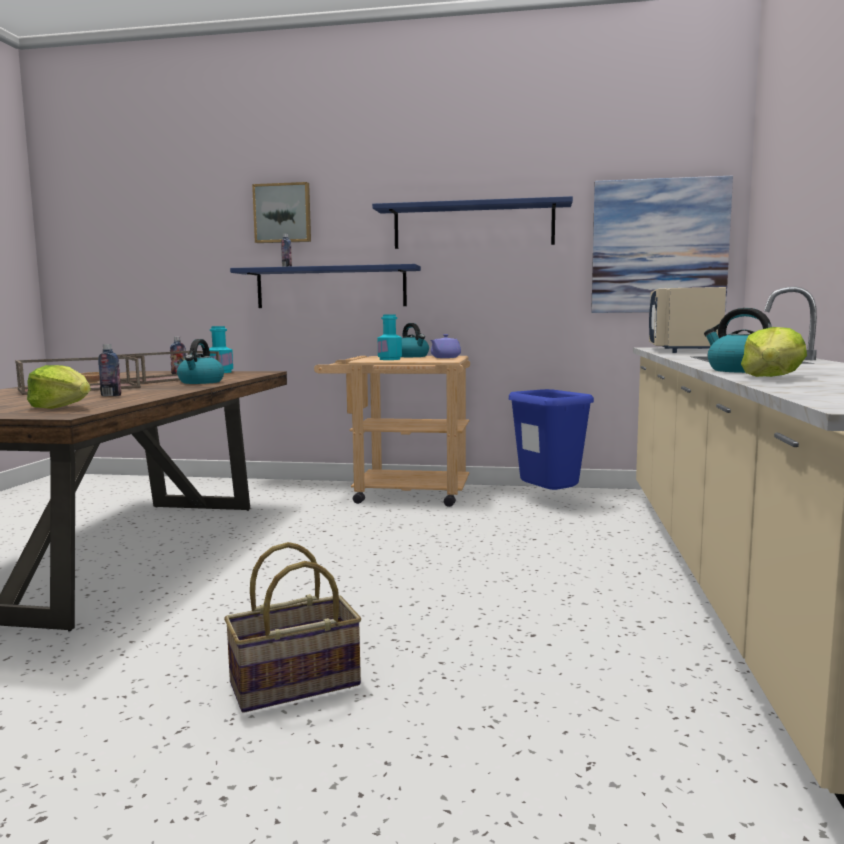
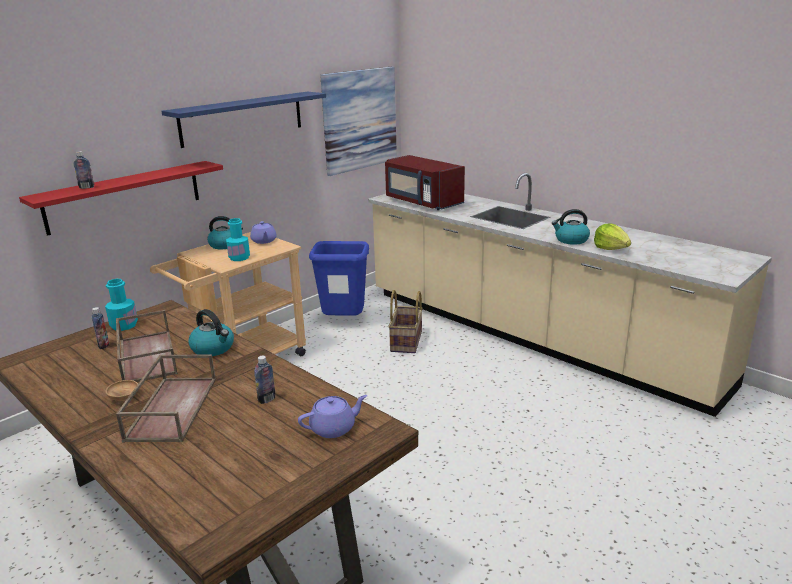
camera: 55 degrees left, 15 degrees up
(62, 407) = (334, 428): lettuce -> purple teapot
(283, 213) = (56, 126): picture -> none
(294, 685) = (524, 501): basket -> basket (407, 341)
(331, 287) = (124, 196): blue shelf -> red shelf
(682, 350) = (422, 202): beige microwave -> red microwave

